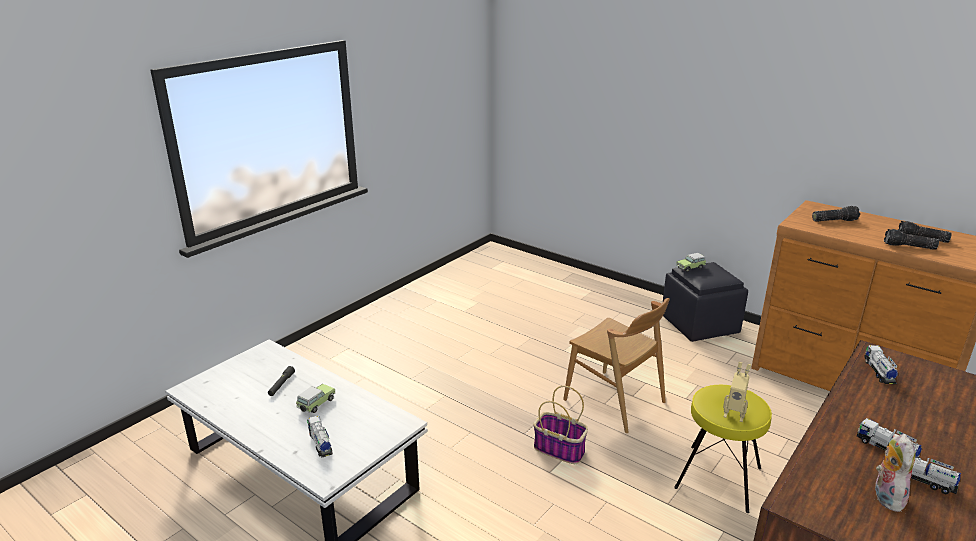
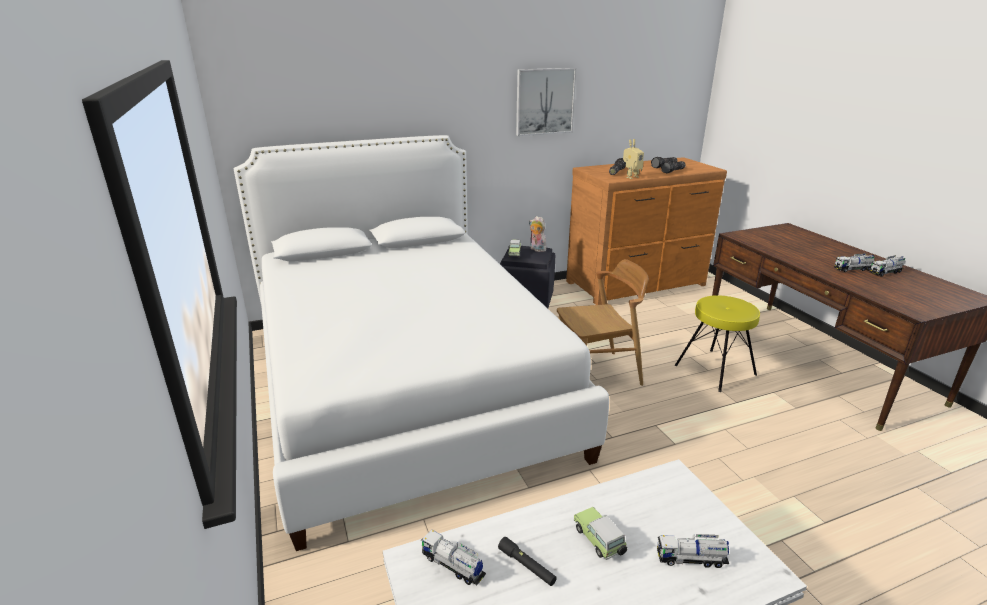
camera: 60 degrees left, 0 degrees up
(493, 318) = (405, 384): none -> white bed
(560, 450) = (647, 426): basket -> none
(734, 414) = (742, 310): toy robot -> toy robot (630, 177)
(783, 113) = (544, 101): none -> picture
(879, 372) = (762, 242): toy truck -> toy truck (453, 565)
(885, 496) = (904, 286): plush toy -> plush toy (536, 249)

